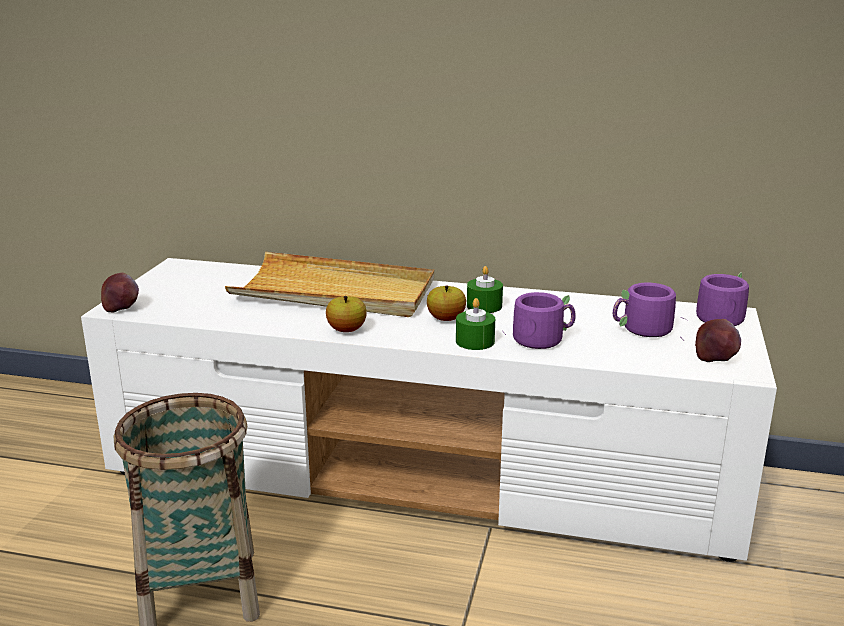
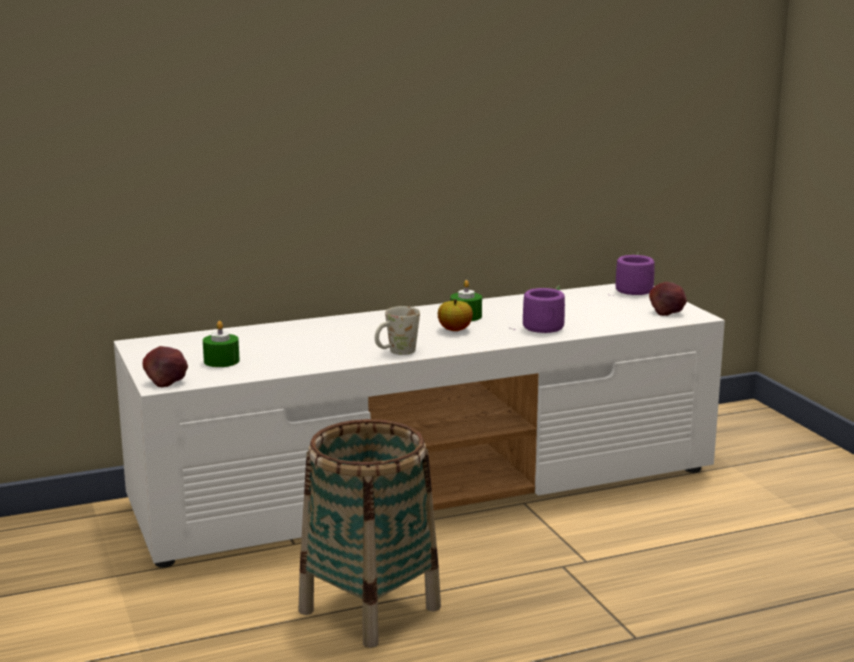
camera: 35 degrees left, 5 degrees down
(335, 292) = (331, 332): beige tray -> none
(346, 330) = (396, 352): apple -> white mug
(475, 341) = (502, 338): green candle -> green candle (221, 361)
(642, 331) = (599, 308): purple mug -> none

